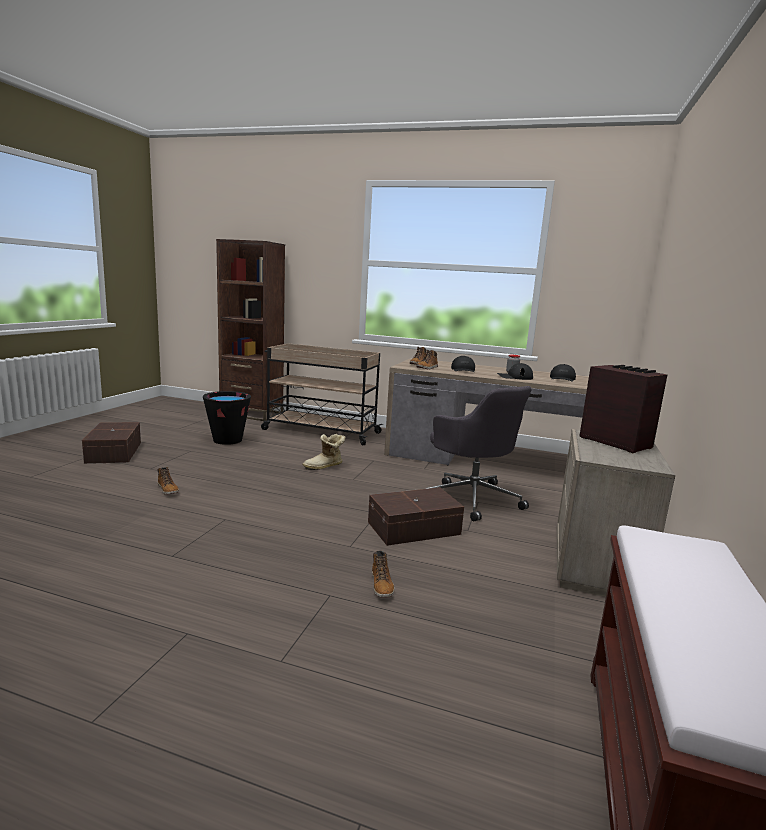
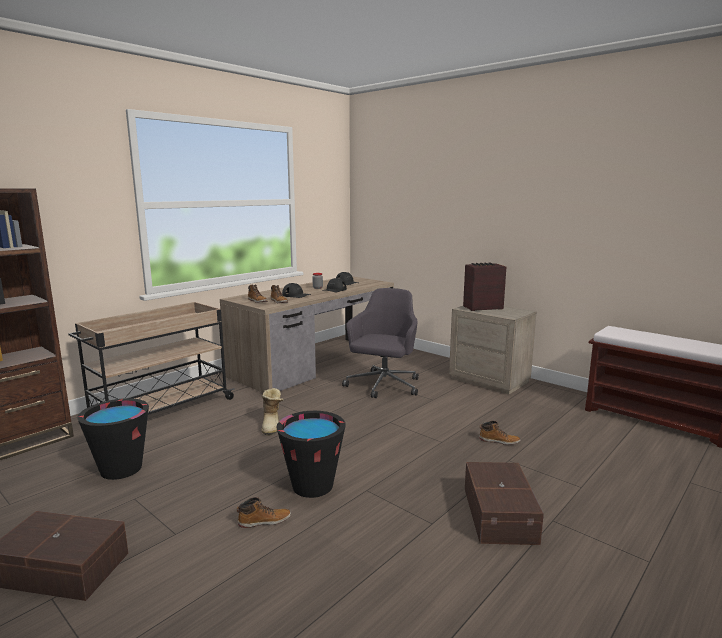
camera: 65 degrees left, 0 degrees up
(225, 497) = (312, 486): none -> black bucket
(415, 528) = (423, 414): brown storage box -> brown storage box (500, 514)
(472, 498) = (383, 386): grey office chair -> grey office chair turned 60 degrees counterclockwise

